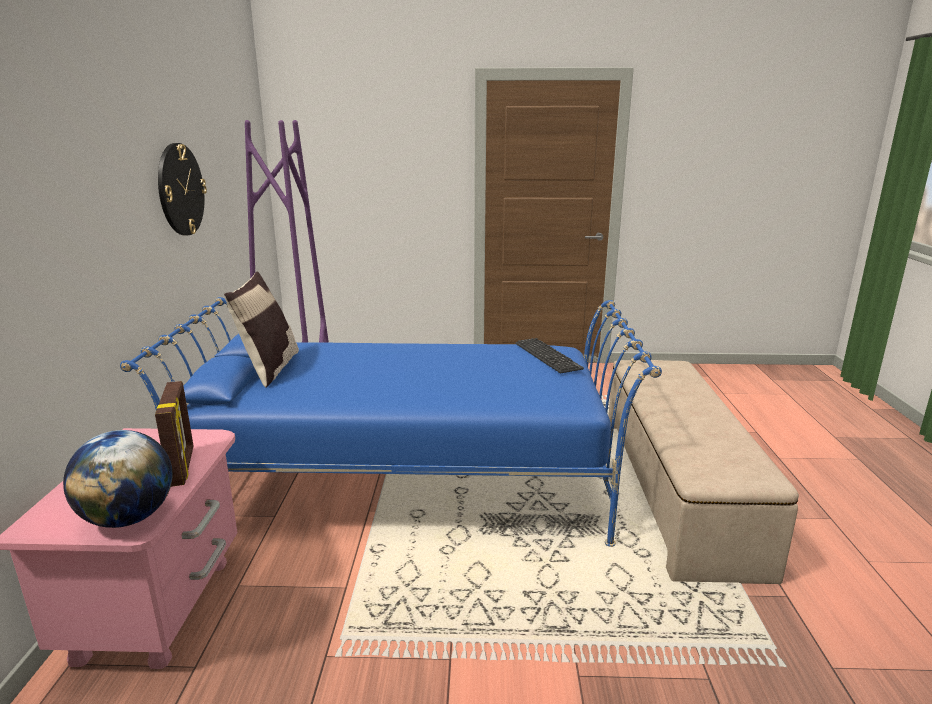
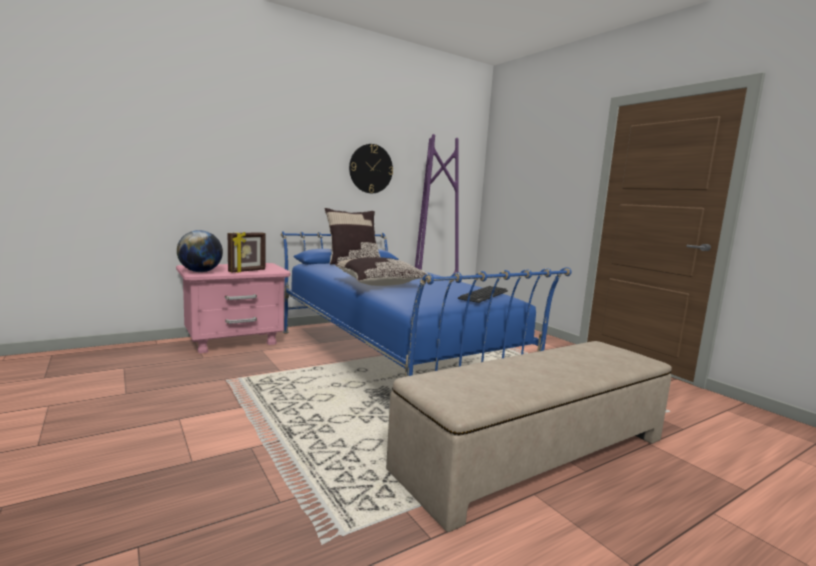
camera: 55 degrees right, 10 degrees down
(447, 391) = (379, 284): none -> pillow

